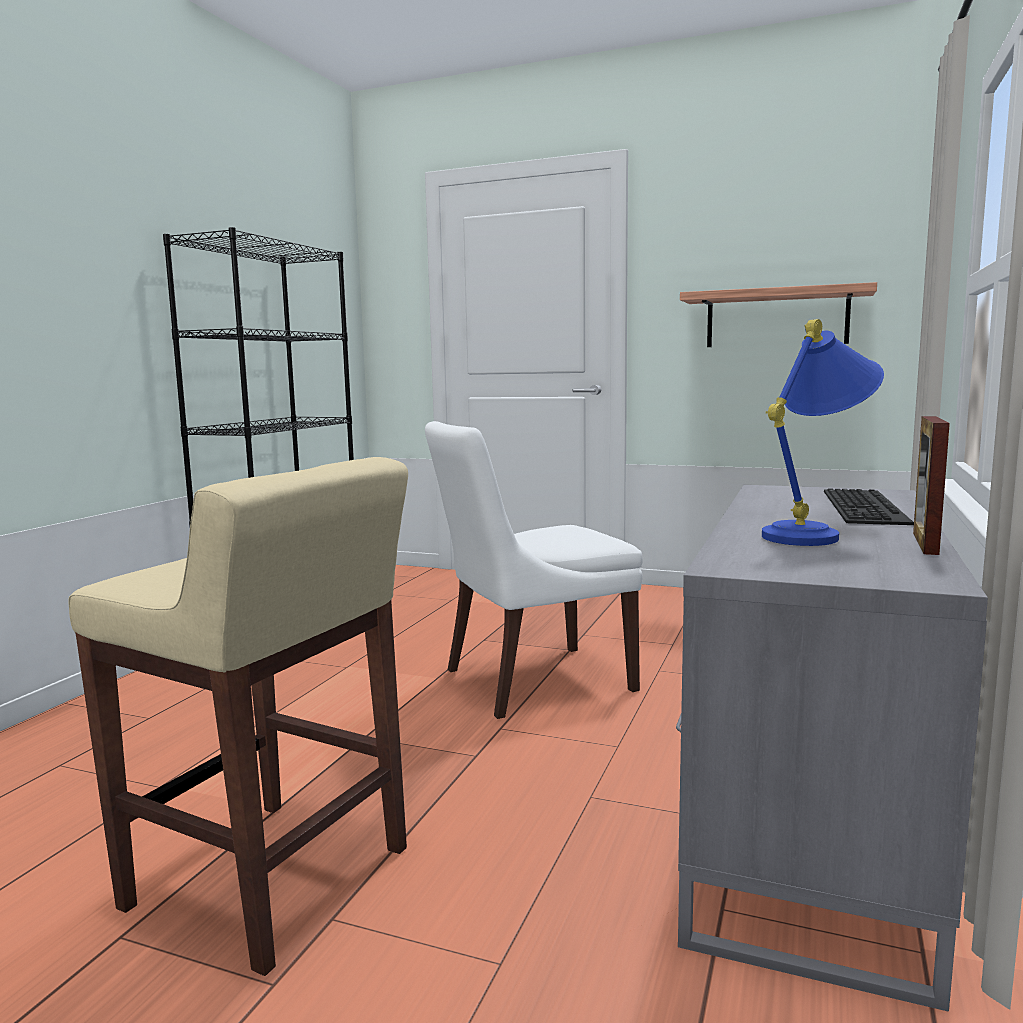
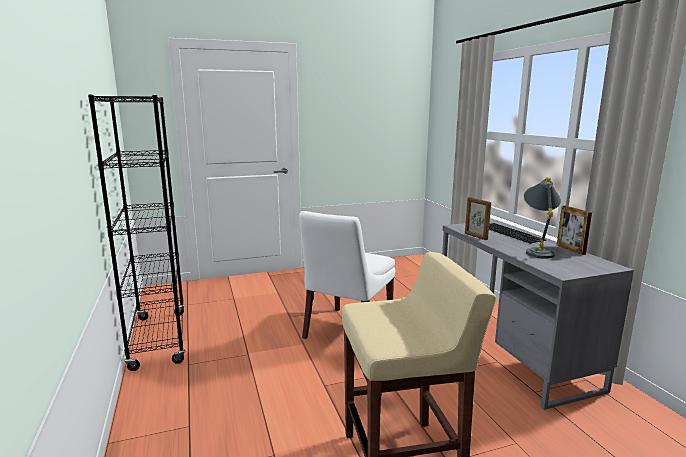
camera: 40 degrees left, 5 degrees up
(749, 502) = (475, 236): none -> picture frame
(776, 319) = (368, 134): shelf -> none
(815, 534) = (538, 251): blue table lamp -> grey table lamp

